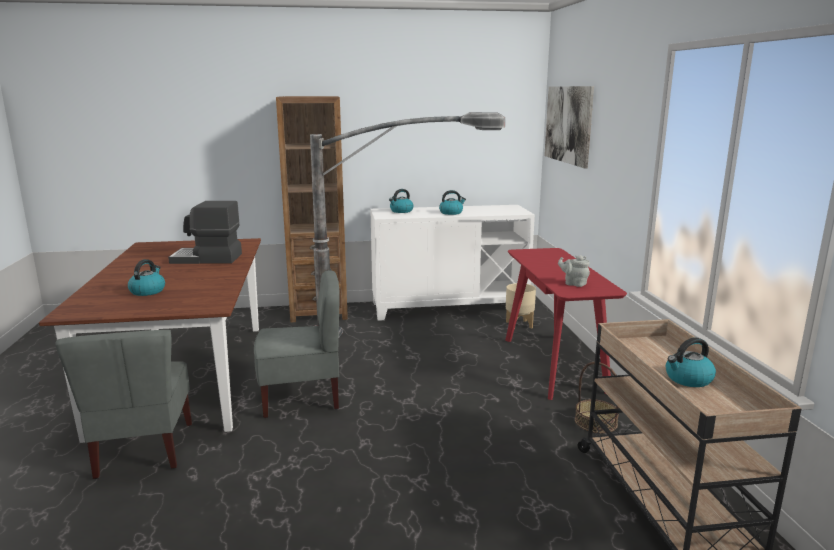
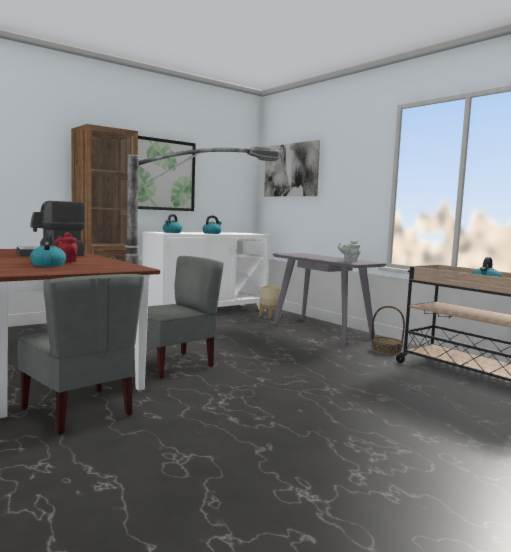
camera: 30 degrees left, 10 degrees down
(181, 282) = (66, 261): none -> red teapot
(397, 138) = (163, 175): none -> picture
(554, 364) = (322, 331): red console table -> grey console table

